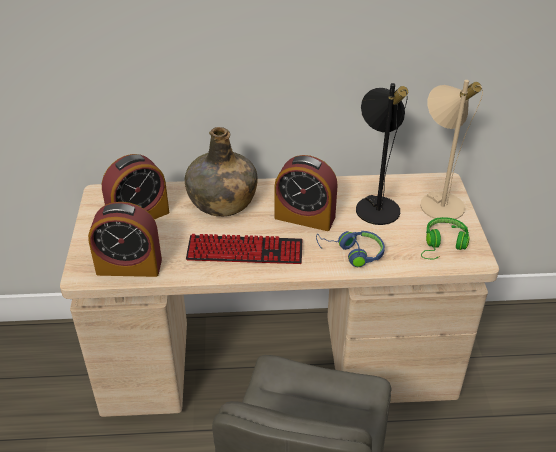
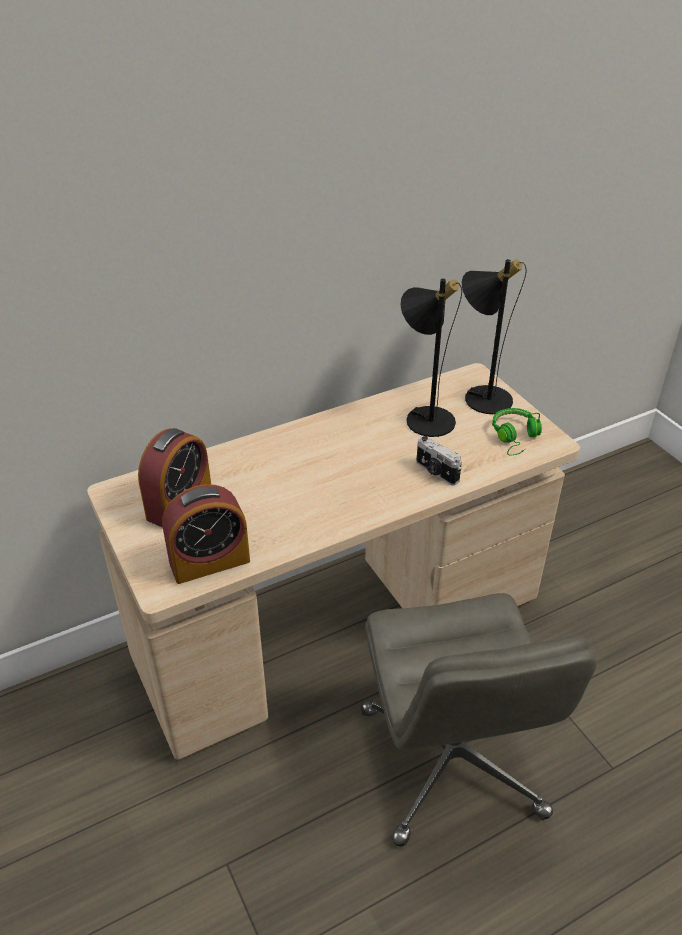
camera: 25 degrees left, 0 degrees up
(222, 201) = (262, 459): green bottle -> none
(244, 251) = (326, 504): keyboard -> none
(305, 217) = (363, 450): alarm clock -> none
(352, 253) = (436, 472): blue headphones -> camera
(439, 201) = (481, 395): beige table lamp -> black table lamp

